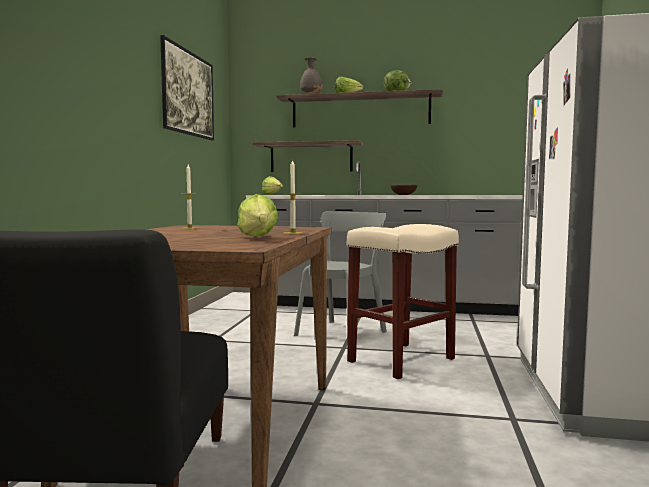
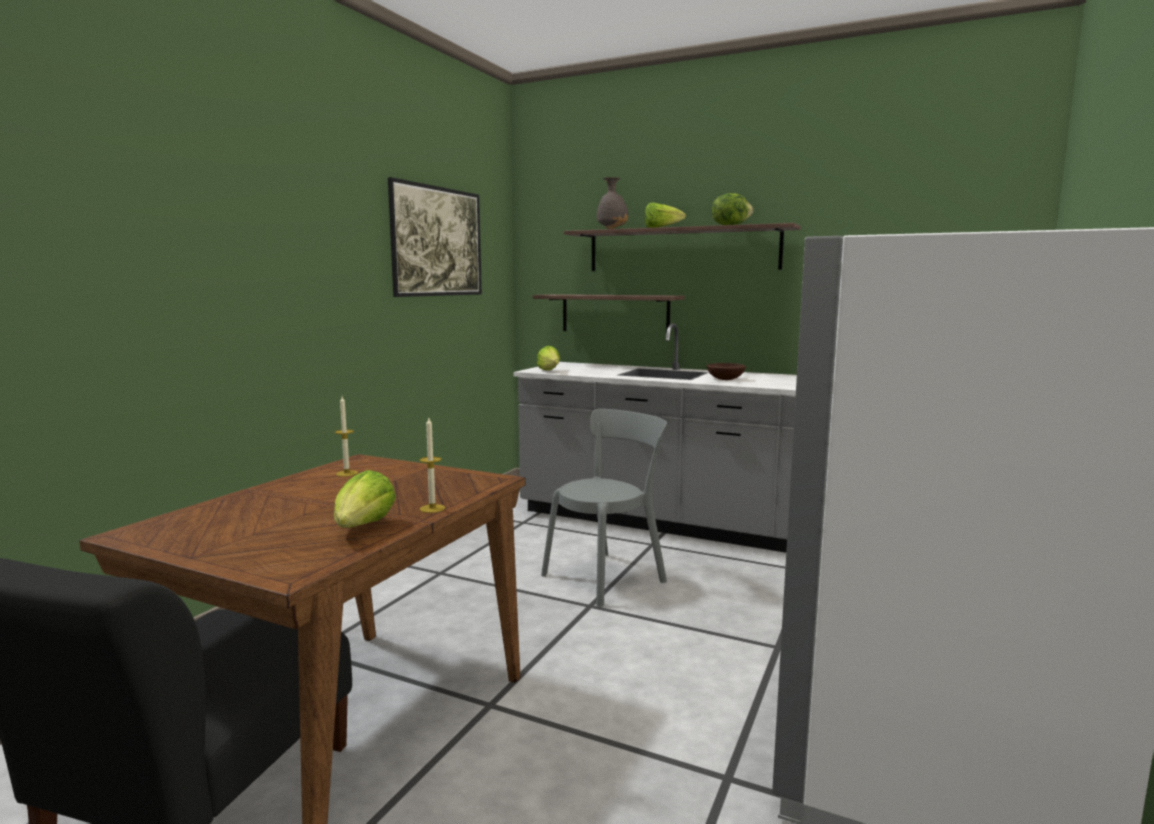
camera: 15 degrees right, 5 degrees up
(401, 360) = (649, 640): beige stool -> none

